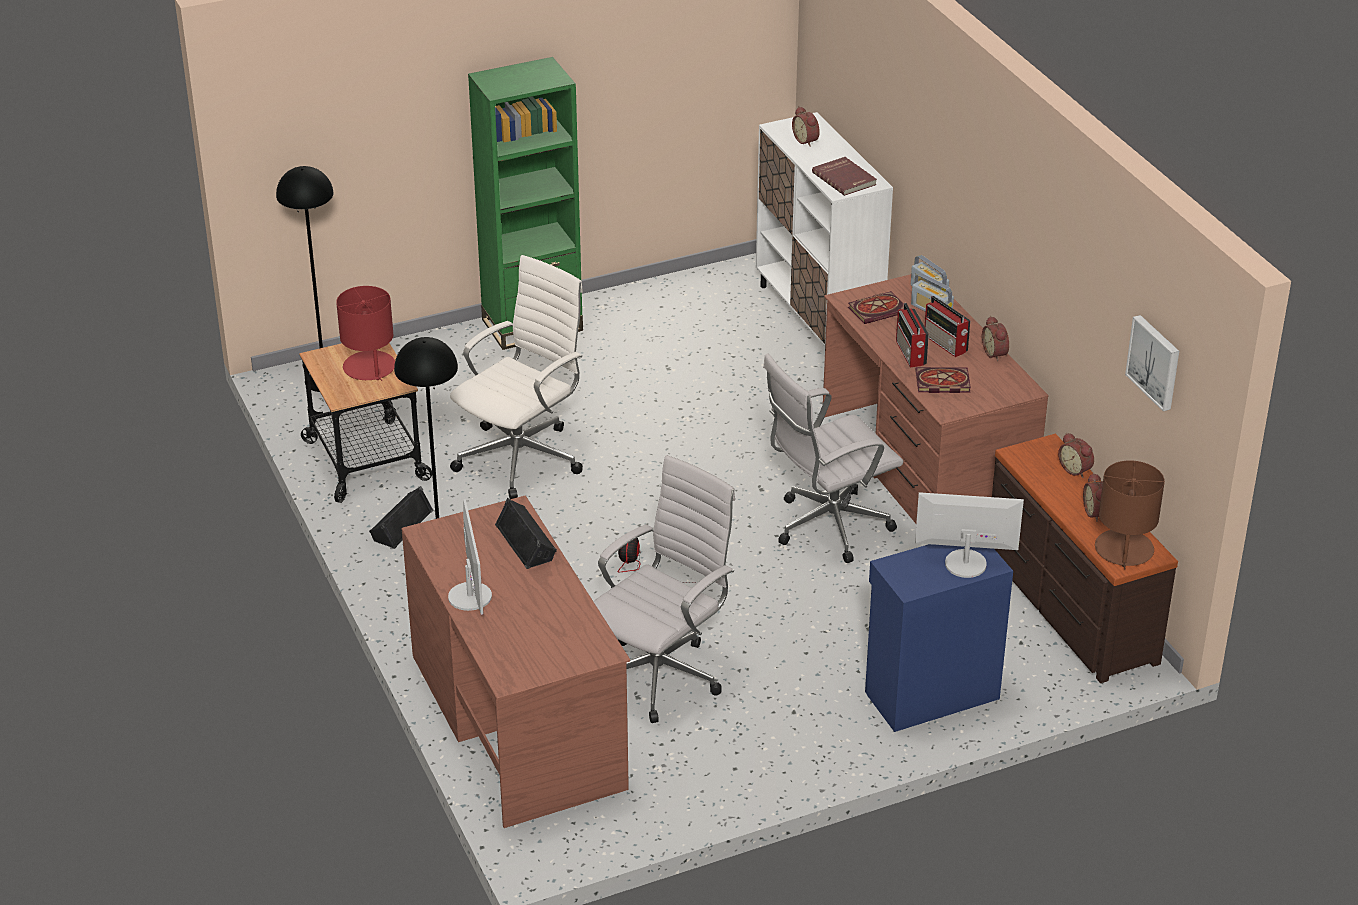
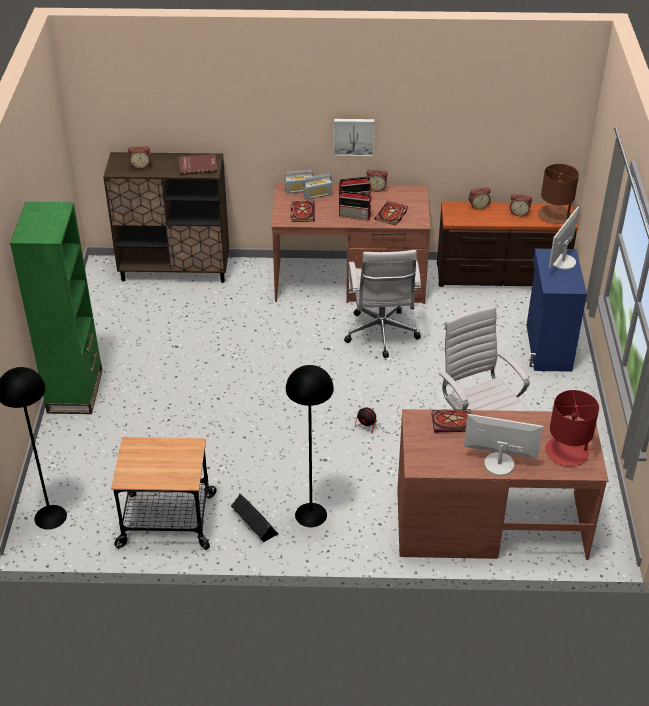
camera: 65 degrees left, 5 degrees up
(369, 367) = (160, 455): red table lamp -> red table lamp (567, 452)
(522, 457) = (221, 440): white office chair -> none
(527, 541) = (453, 422): black speaker -> book
(818, 318) = (175, 270): white cabinet -> brown cabinet
(1155, 362) = (532, 112): picture -> picture (353, 136)

